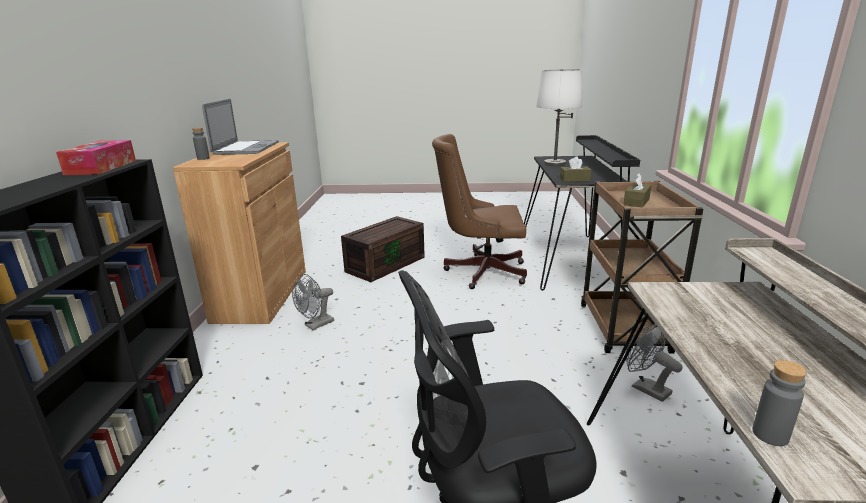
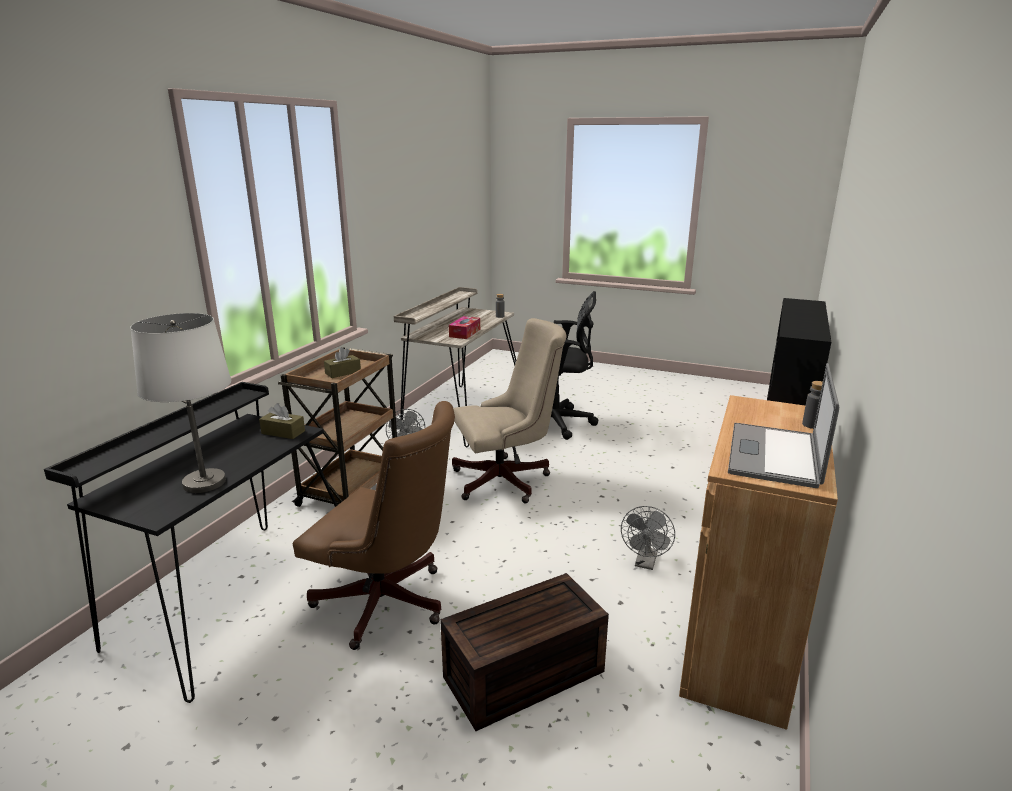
camera: 160 degrees left, 0 degrees up
(101, 167) = (802, 329): tissue box -> tissue box (465, 333)
(316, 325) = (645, 563): grey fan -> grey fan turned 135 degrees clockwise
(482, 378) = (507, 480): none -> beige office chair

